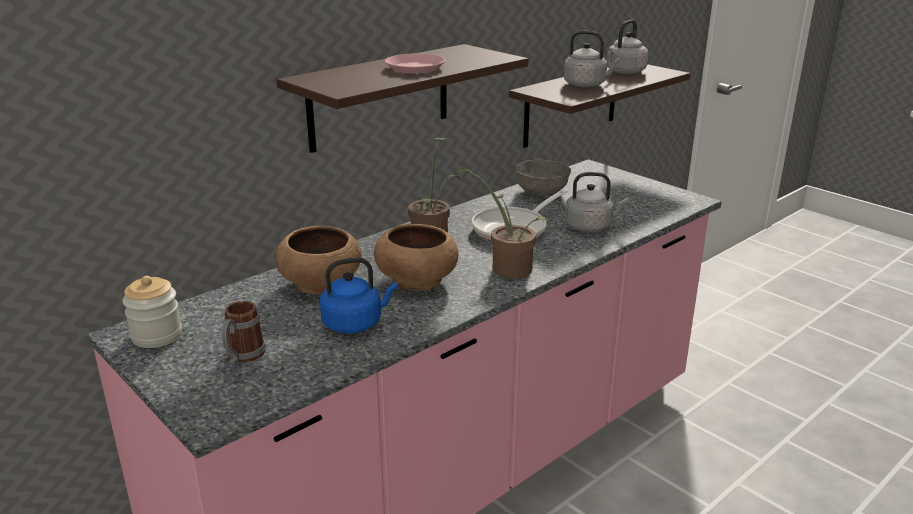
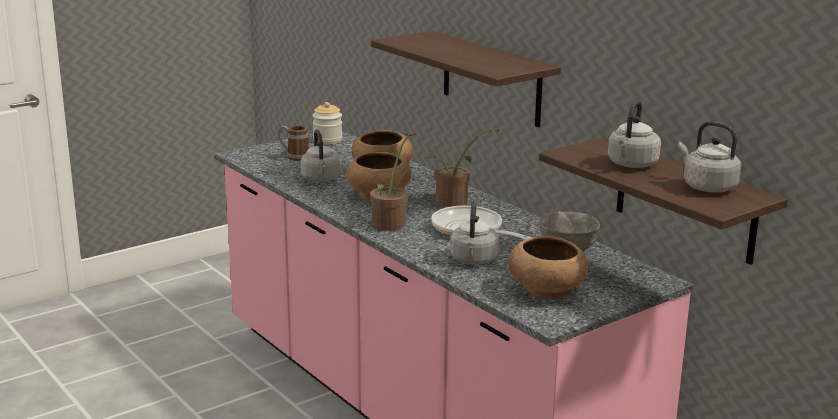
camera: 95 degrees right, 5 degrees down
(355, 323) = (321, 179): blue kettle -> grey kettle
(415, 68) = (457, 53): pink plate -> none
(635, 200) = (547, 290): none -> brown bowl

